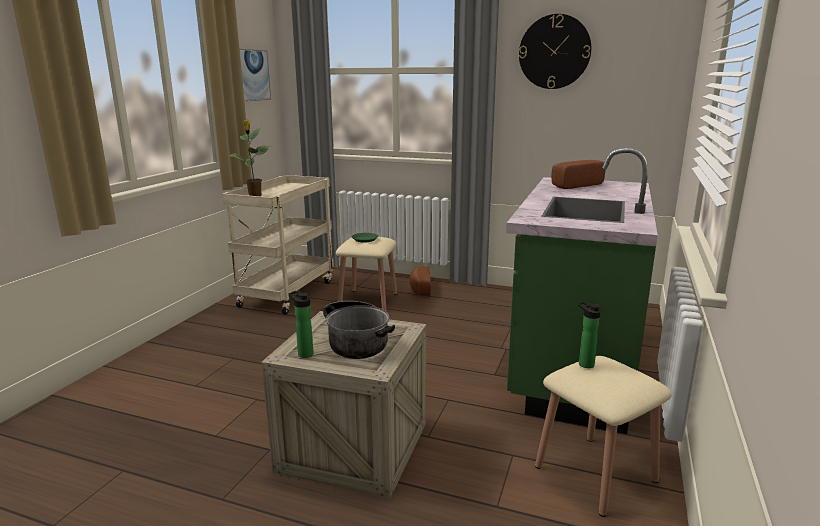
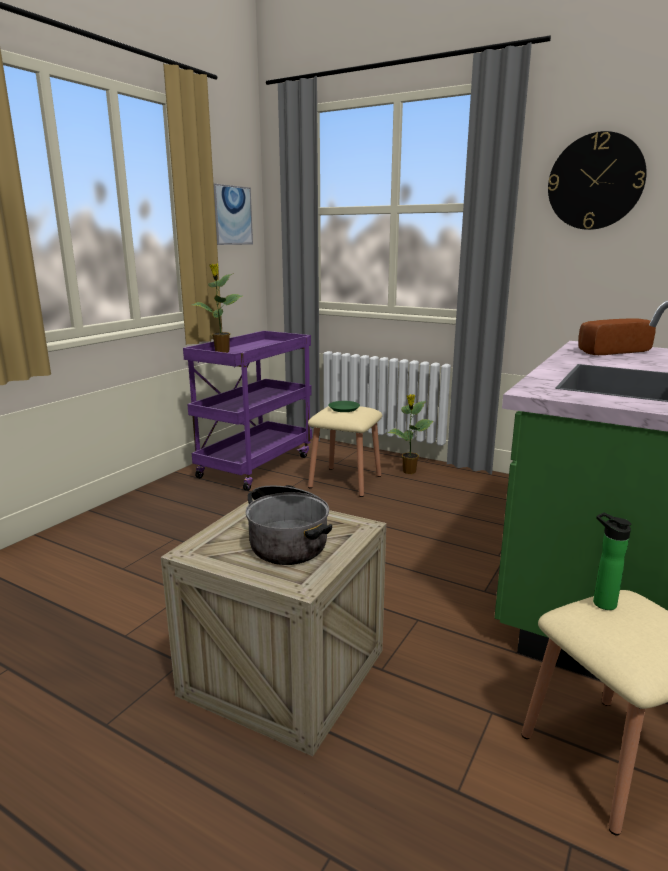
camera: 10 degrees right, 0 degrees up
(287, 293) = (255, 465): beige cart -> purple cart
(303, 353) = (216, 550): bottle -> none
(419, 289) = (409, 472): bread -> potted plant

